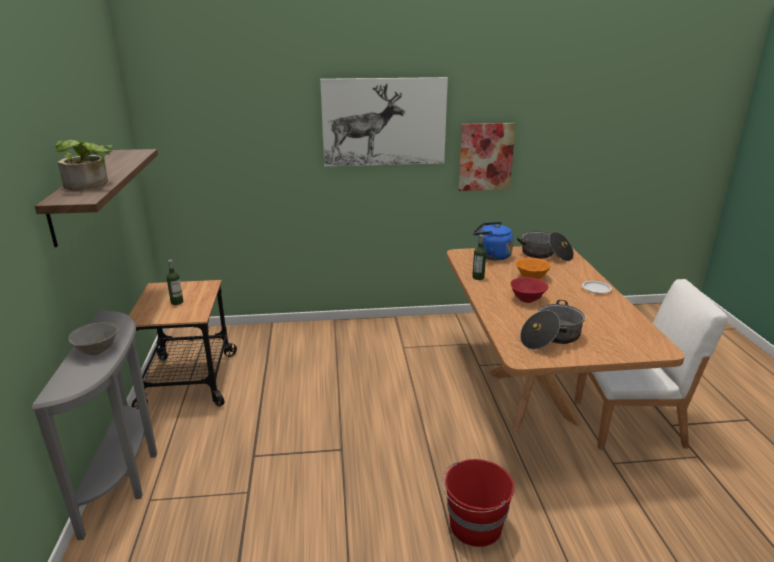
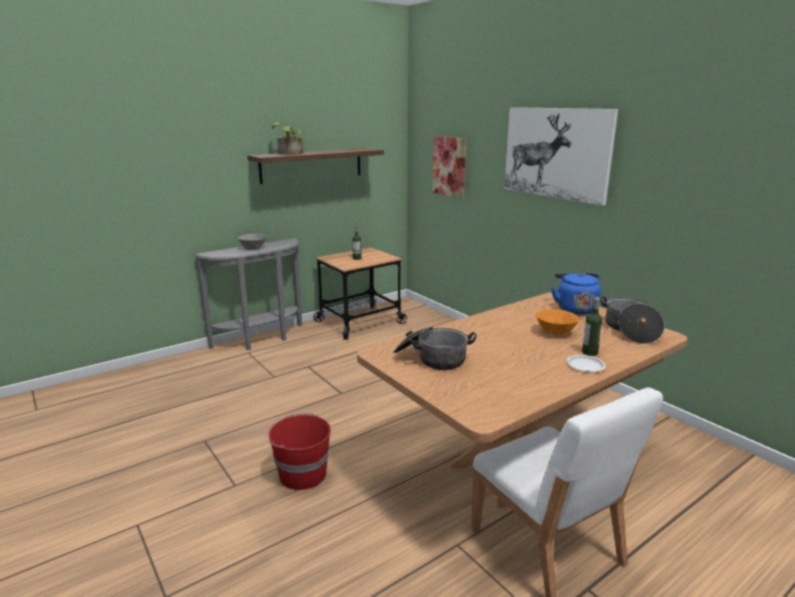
camera: 60 degrees right, 5 degrees down
(478, 277) = (513, 312): bottle -> bottle (589, 352)
(486, 157) = (652, 207): picture -> picture (449, 166)
(527, 299) = (500, 338): red bowl -> none

